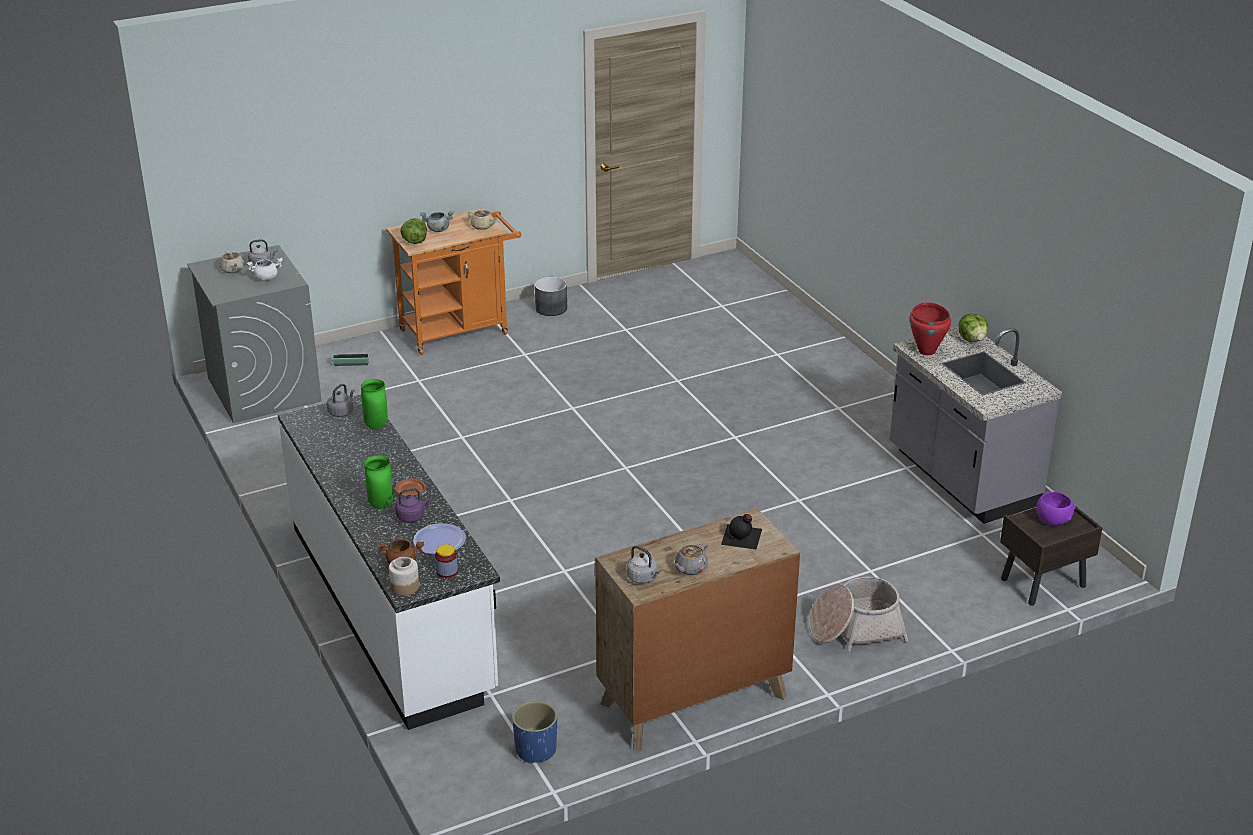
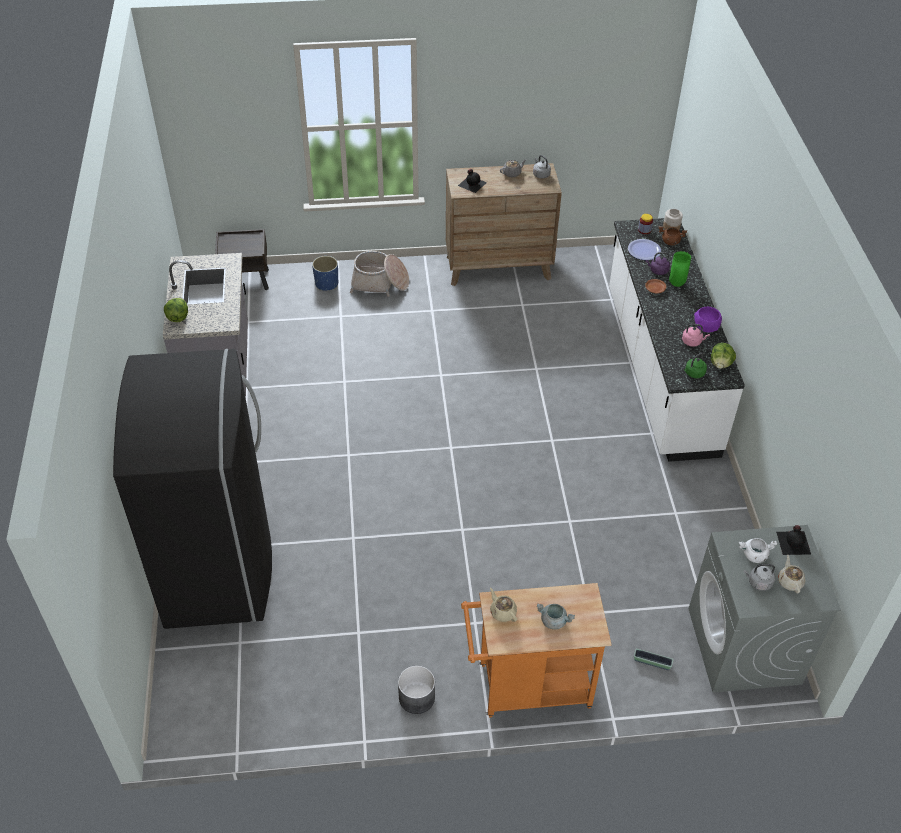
camera: 160 degrees left, 15 degrees up
(227, 292) = (794, 542): none -> black bottle
(341, 412) = (693, 373): grey kettle -> green kettle
(347, 443) = (692, 342): none -> pink kettle
(375, 426) = (669, 352): green vase -> none
(414, 241) = (585, 604): lettuce -> lettuce (720, 364)
(535, 750) = (596, 264): blue planter -> blue planter (327, 283)
(785, 339) = (219, 566): none -> black fridge
(927, 351) = (222, 316): red cooking pot -> none
(1053, 519) = (236, 246): purple bowl -> purple bowl (706, 327)

